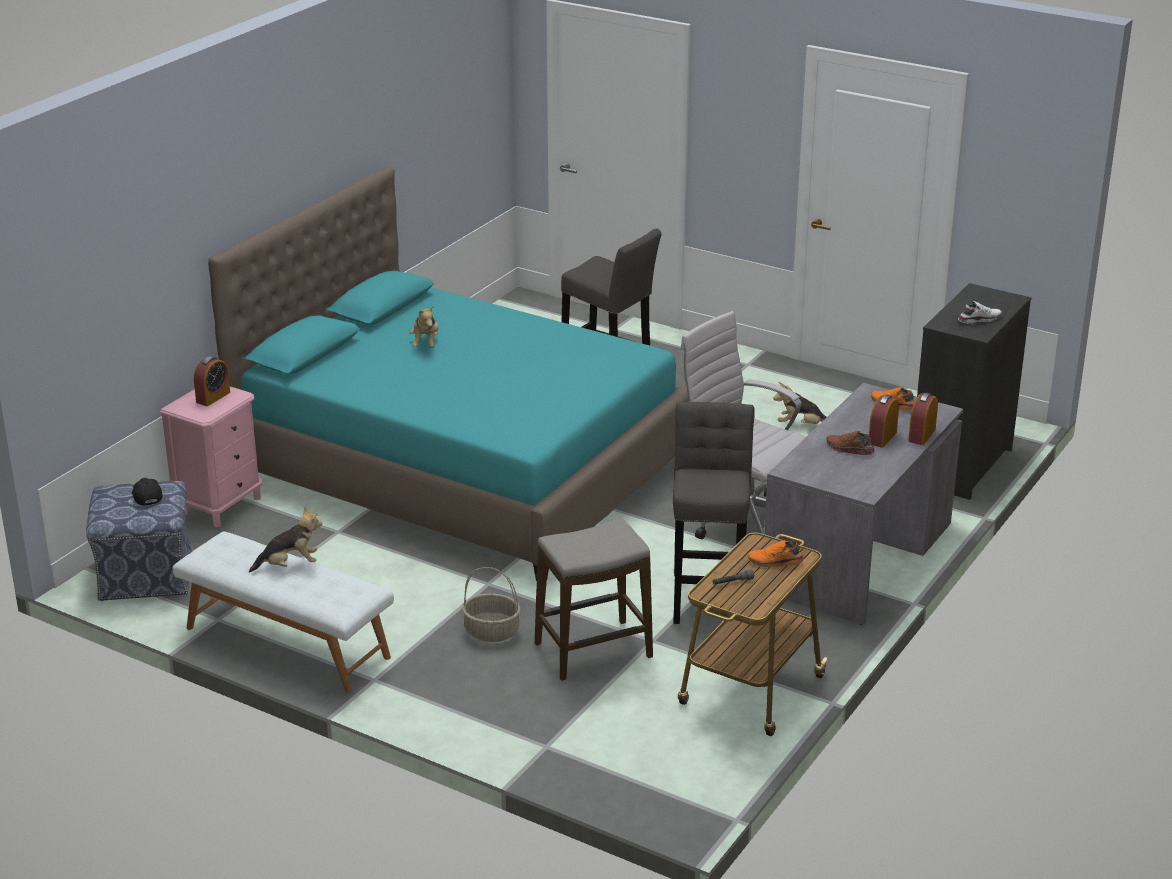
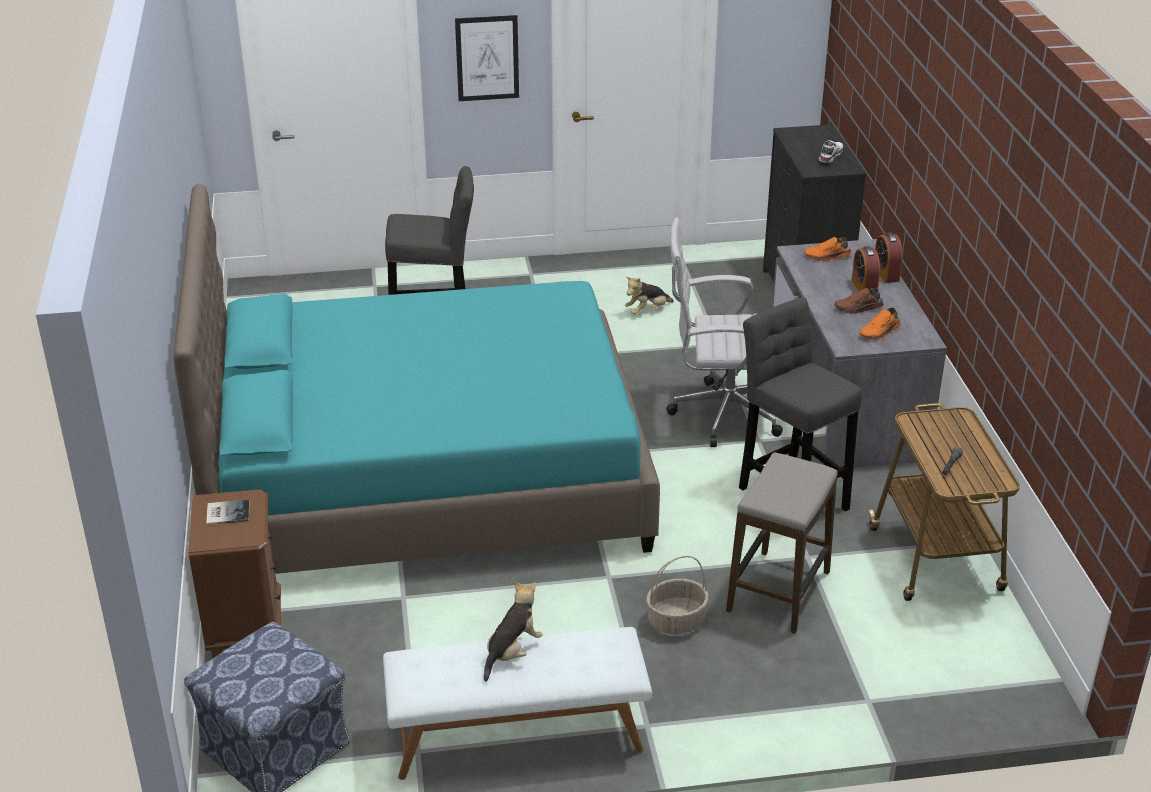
camera: 40 degrees left, 5 degrees up
(146, 497) = (269, 658): black cap -> none
(213, 397) = (226, 512): alarm clock -> book
(220, 505) = (246, 630): pink nightstand -> brown nightstand
(426, 343) = (364, 362): plush toy -> none
(743, 144) = (487, 58): none -> picture
(775, 562) = (951, 432): orange shoe -> orange shoe (880, 332)

